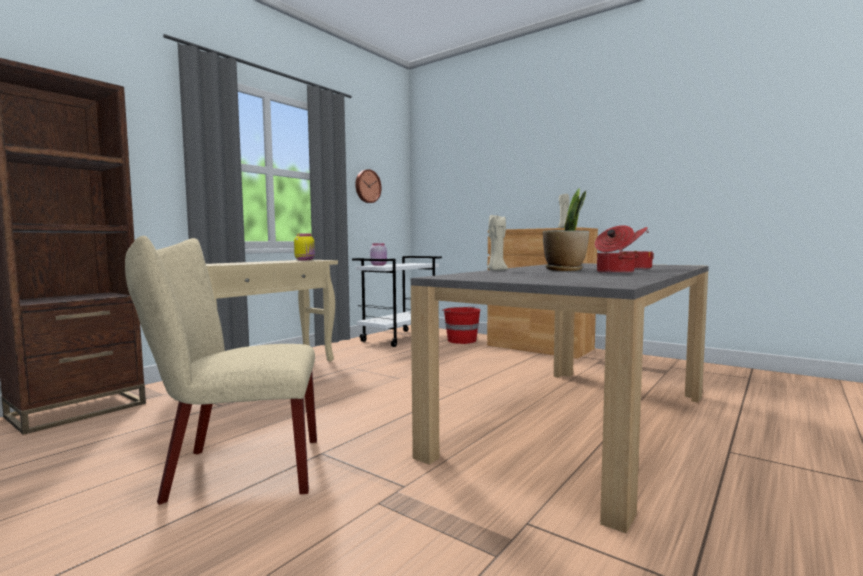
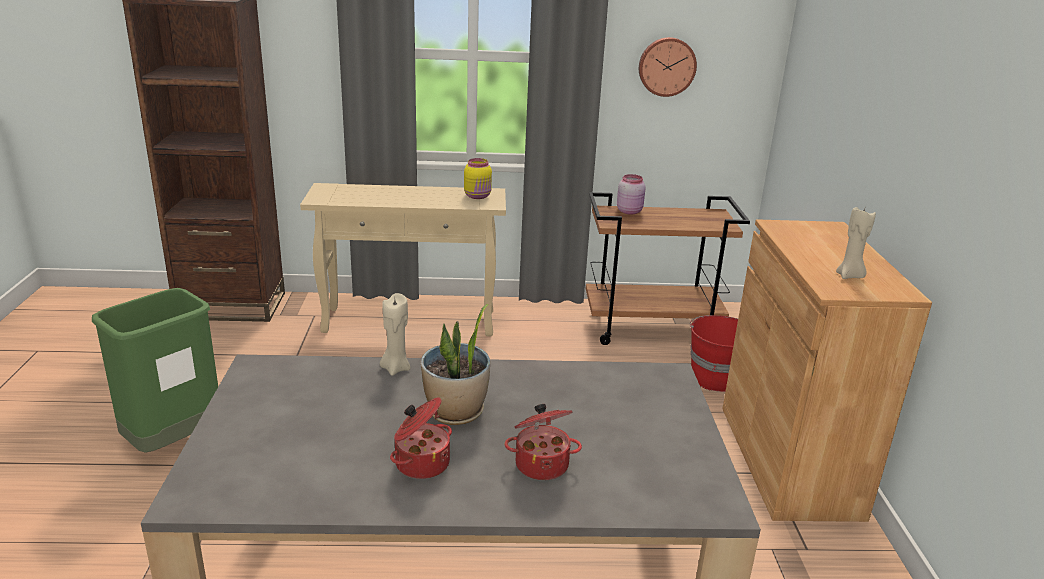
camera: 50 degrees right, 20 degrees up
(235, 470) = (174, 442): beige chair -> green trash can
(400, 338) = (652, 329): white cart -> brown cart

